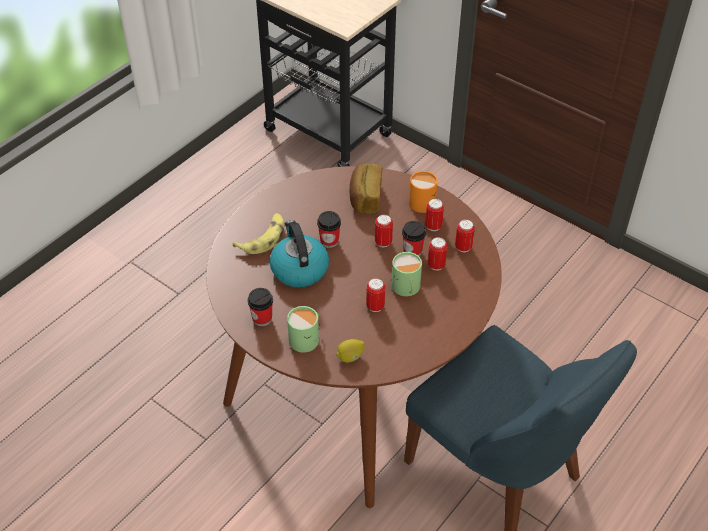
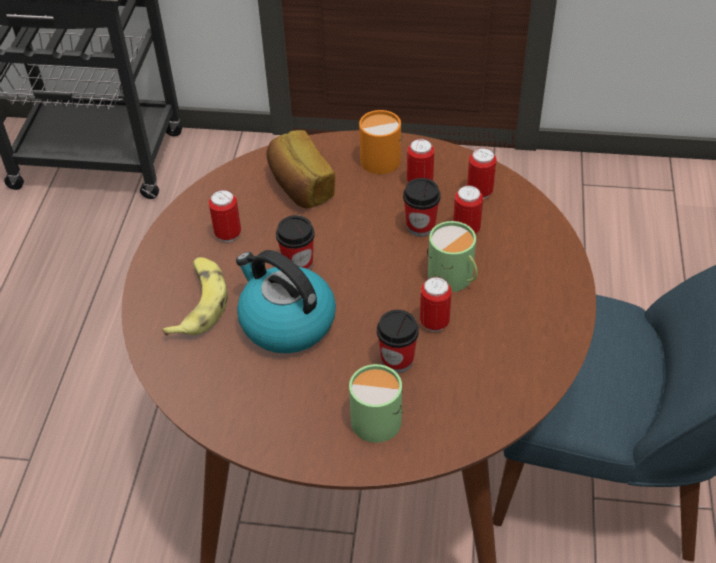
camera: 30 degrees left, 0 degrees up
(262, 319) = (290, 421): cup -> cup (397, 360)
(350, 357) = (461, 411): lemon -> none
(383, 242) = (372, 232): can -> can (228, 234)

